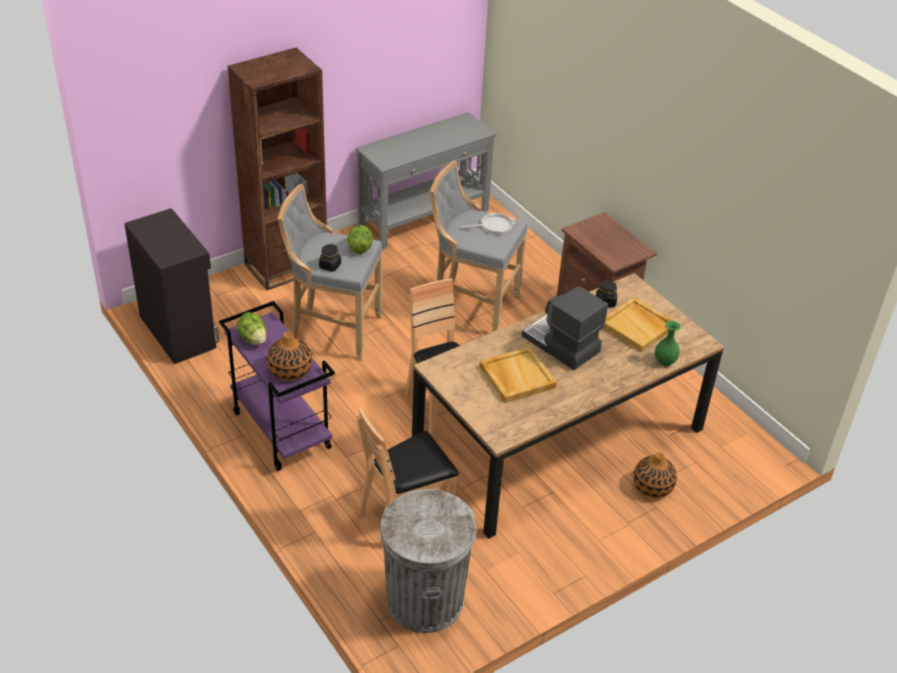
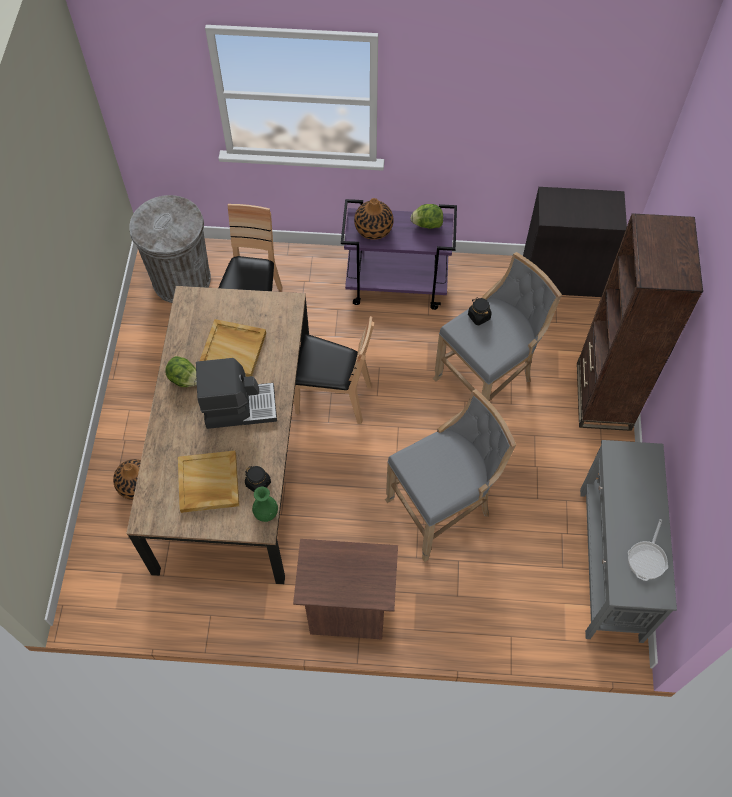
camera: 130 degrees right, 20 degrees up
(360, 248) = (488, 352): lettuce -> lettuce (184, 379)
(494, 226) = (443, 483): frying pan -> frying pan (647, 558)
(665, 361) = (154, 469): green vase -> green vase (266, 513)

